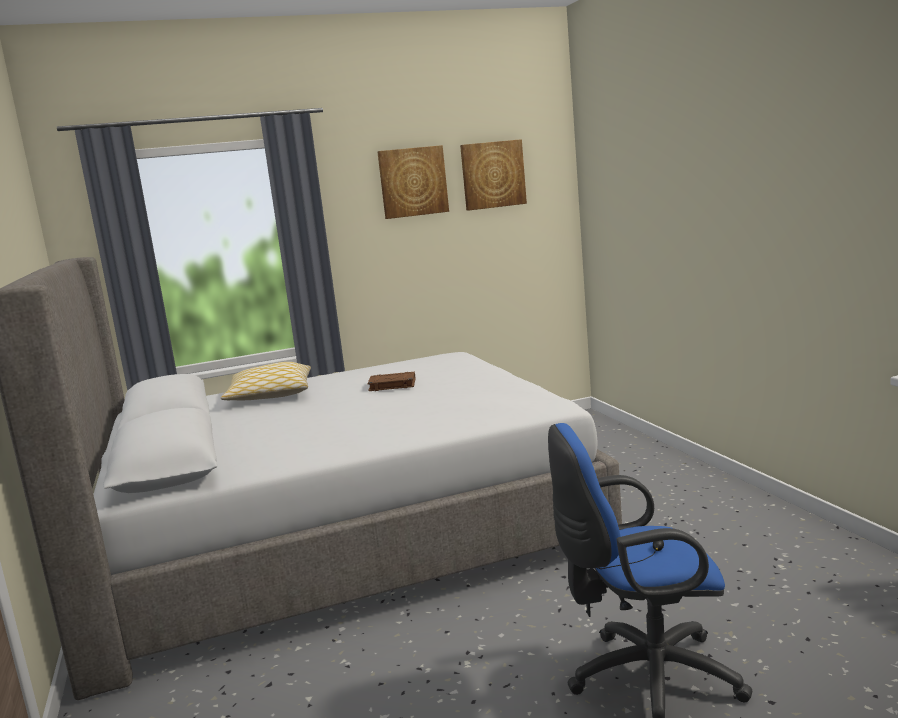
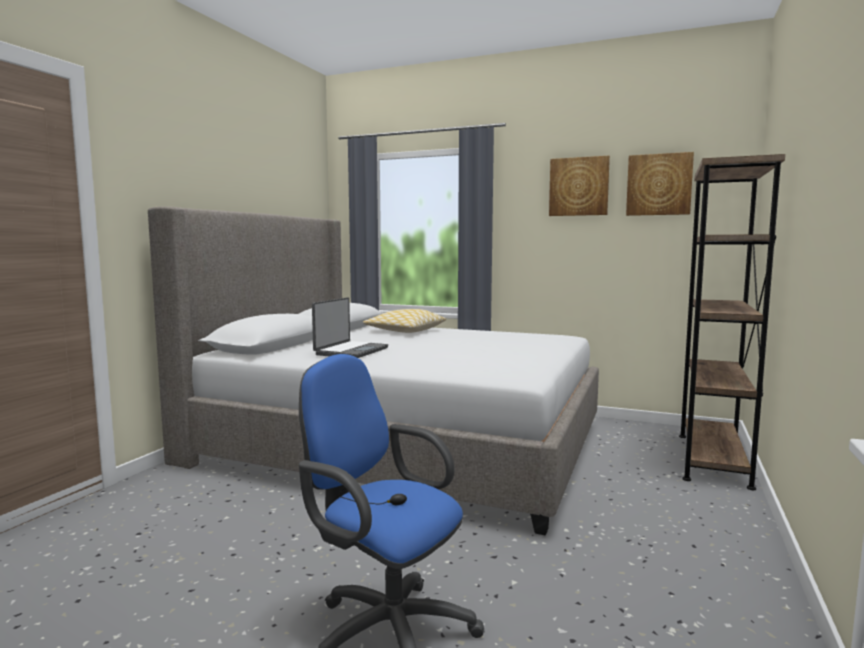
camera: 40 degrees right, 5 degrees down
(308, 436) = (350, 351): none -> laptop
(391, 385) = (473, 342): brown book -> none
(611, 438) = (712, 459): none -> brown bookcase

